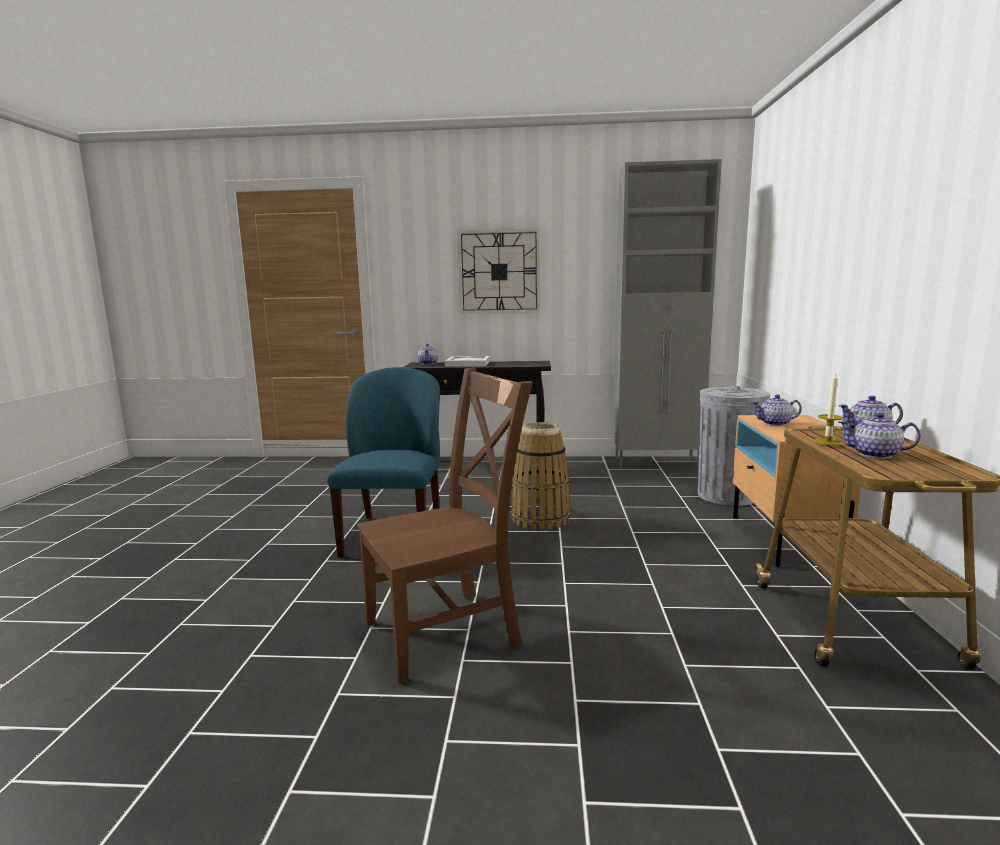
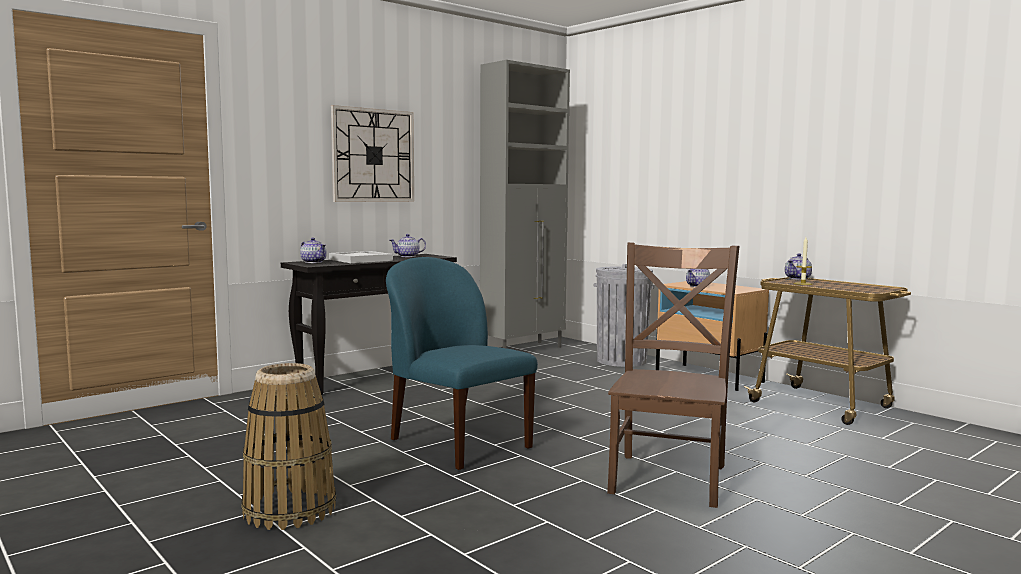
camera: 45 degrees left, 5 degrees down
(541, 518) = (541, 402): basket -> basket (290, 510)
(876, 454) = (837, 286): teapot -> teapot (408, 256)

